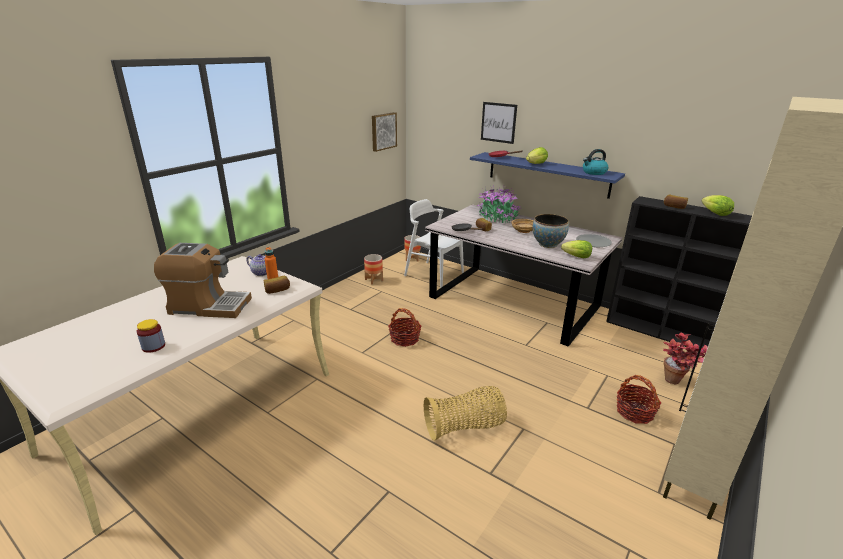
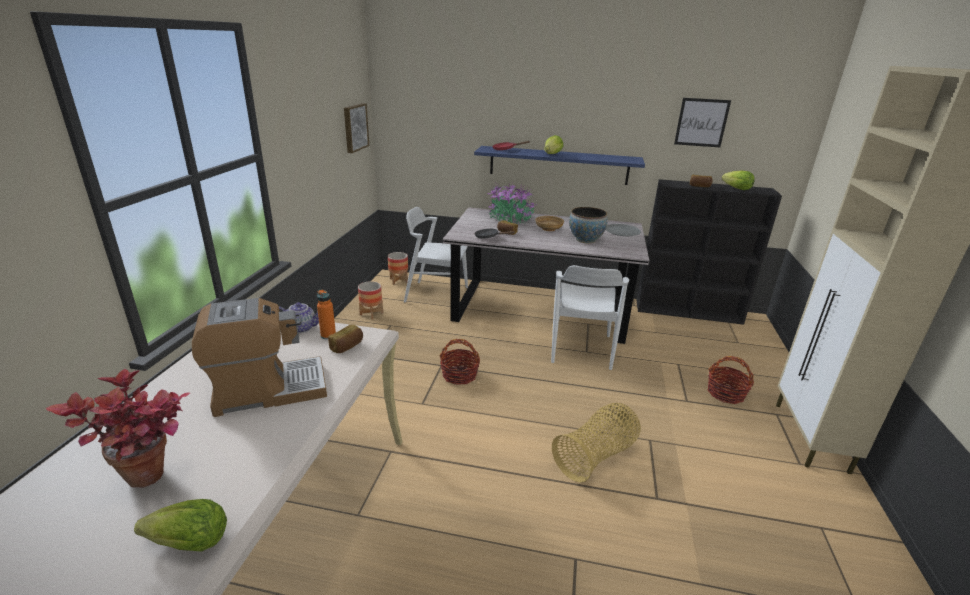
camera: 25 degrees left, 0 degrees up
(153, 346) = (239, 471): jar -> none
(498, 122) = (497, 110): picture -> picture (701, 122)
(522, 342) = (581, 349): none -> white chair
(577, 257) = (624, 248): lettuce -> lettuce (190, 543)
(594, 172) = (616, 158): kettle -> none
(677, 383) = (735, 356): potted plant -> potted plant (154, 482)

